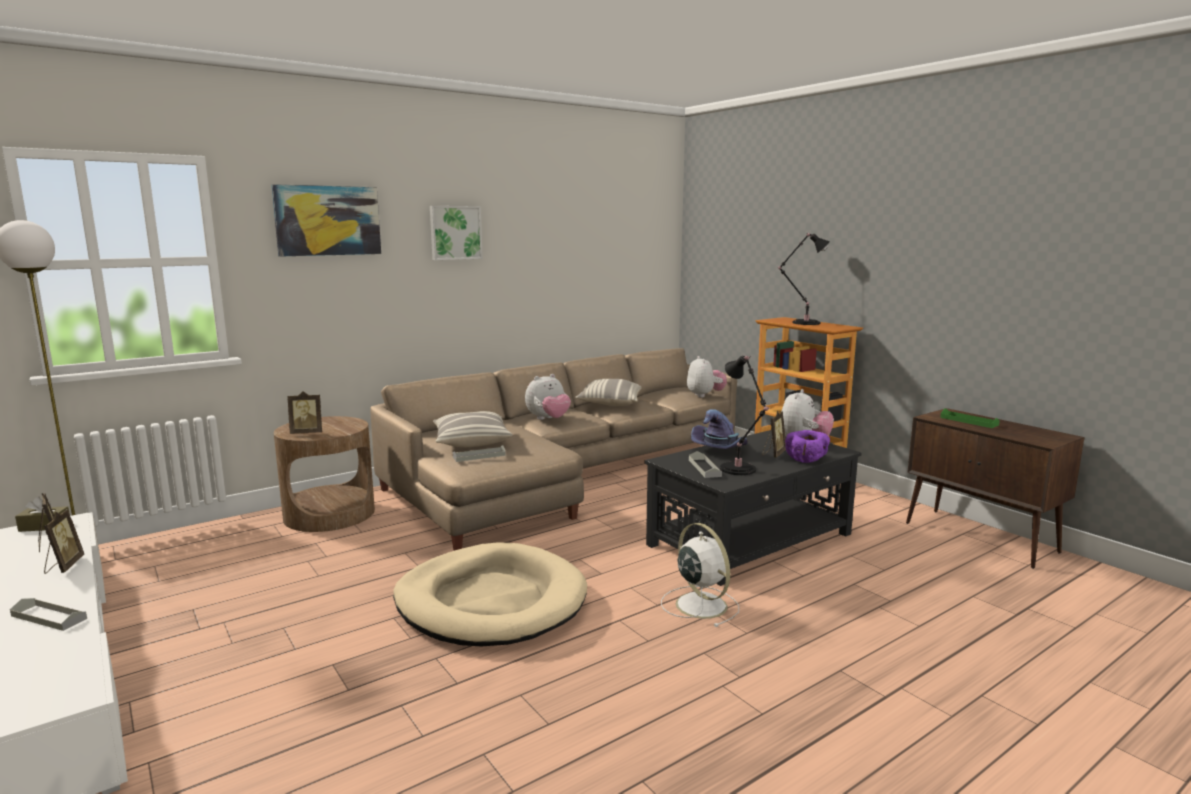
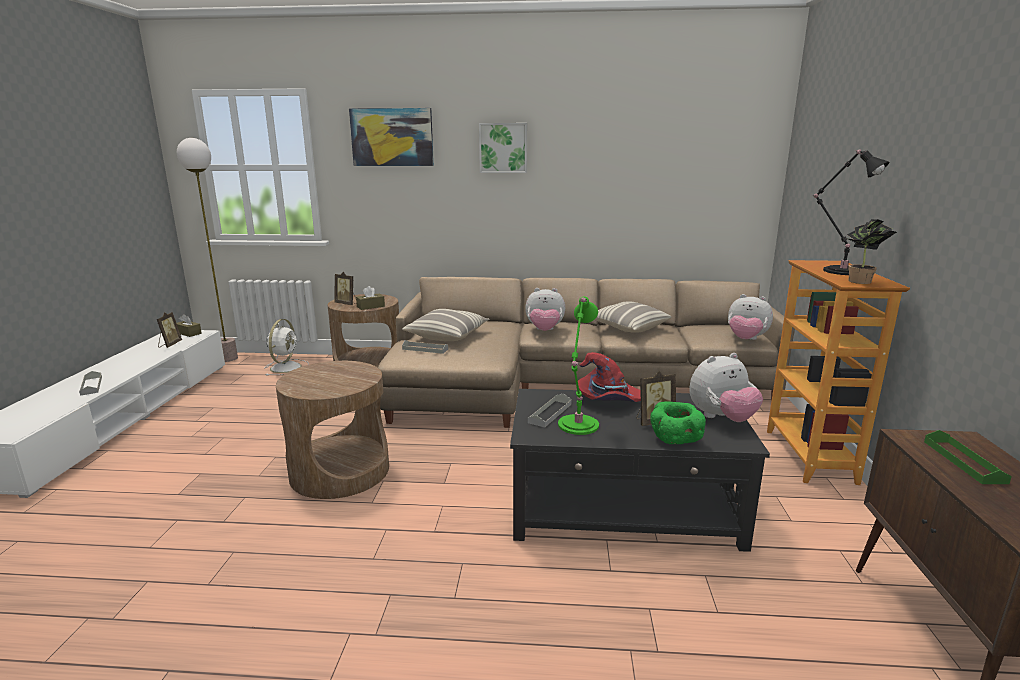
camera: 40 degrees right, 5 degrees up
(64, 566) = (150, 359): picture frame -> none
(346, 429) = (370, 306): none -> brown tissue box
(491, 601) = (340, 471): beige dog bed -> brown side table
(699, 604) = (465, 548): white fan -> white fan (286, 367)
(705, 395) = (746, 339): plush toy -> plush toy turned 90 degrees clockwise
(720, 449) = (610, 399): purple hat -> red hat
(739, 470) = (577, 426): black table lamp -> green table lamp
(806, 460) = (674, 440): purple bowl -> green bowl
(835, 327) = (862, 282): none -> potted plant

